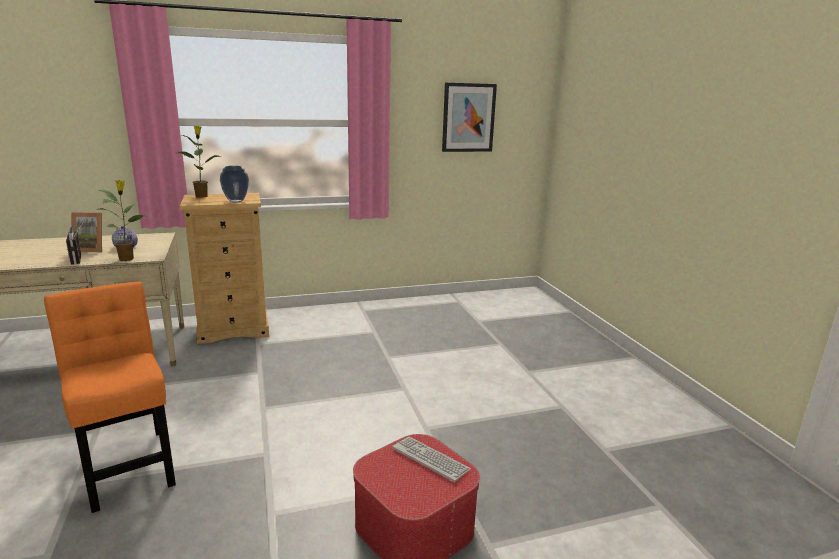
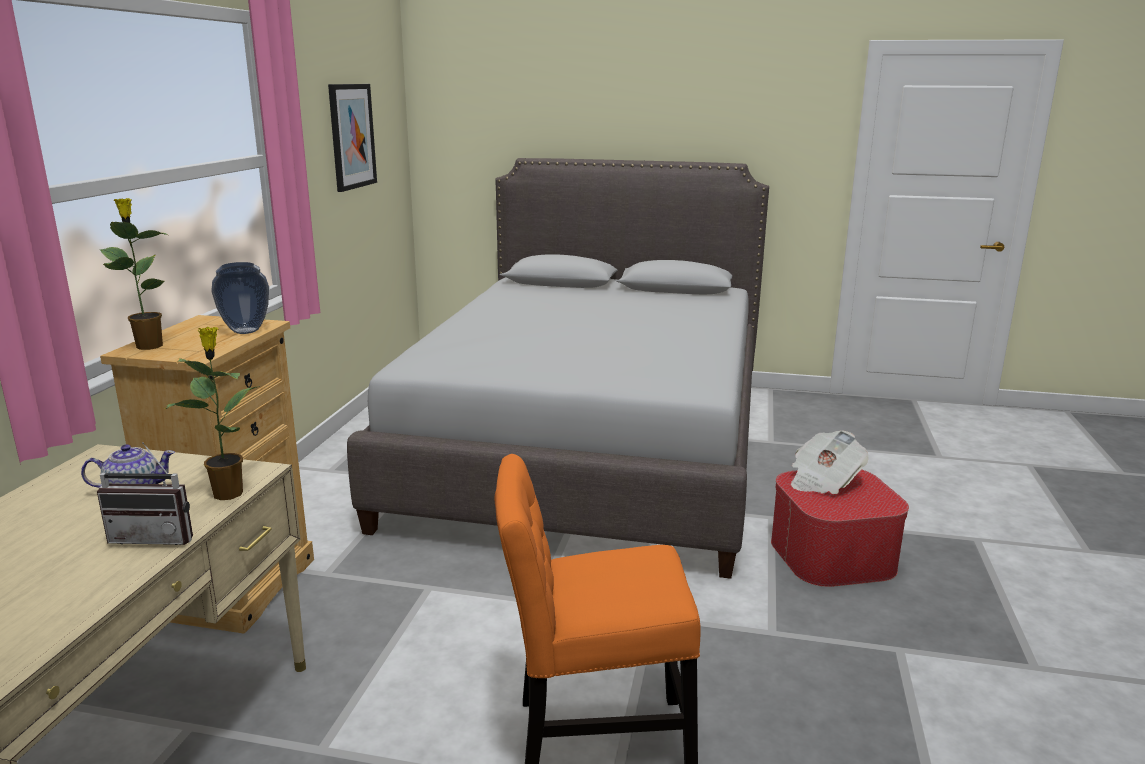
camera: 60 degrees left, 0 degrees up
(91, 249) = (86, 525): picture frame -> none
(430, 459) = (823, 481): keyboard -> newspaper
(483, 372) = (591, 447): none -> grey bed

